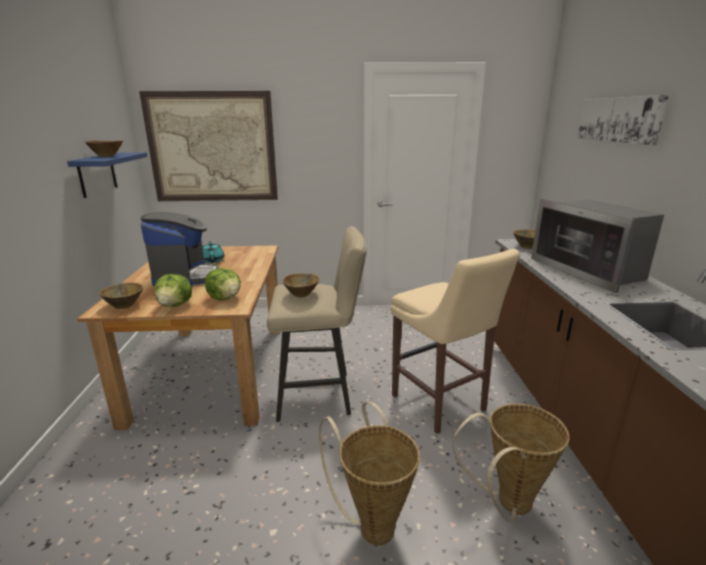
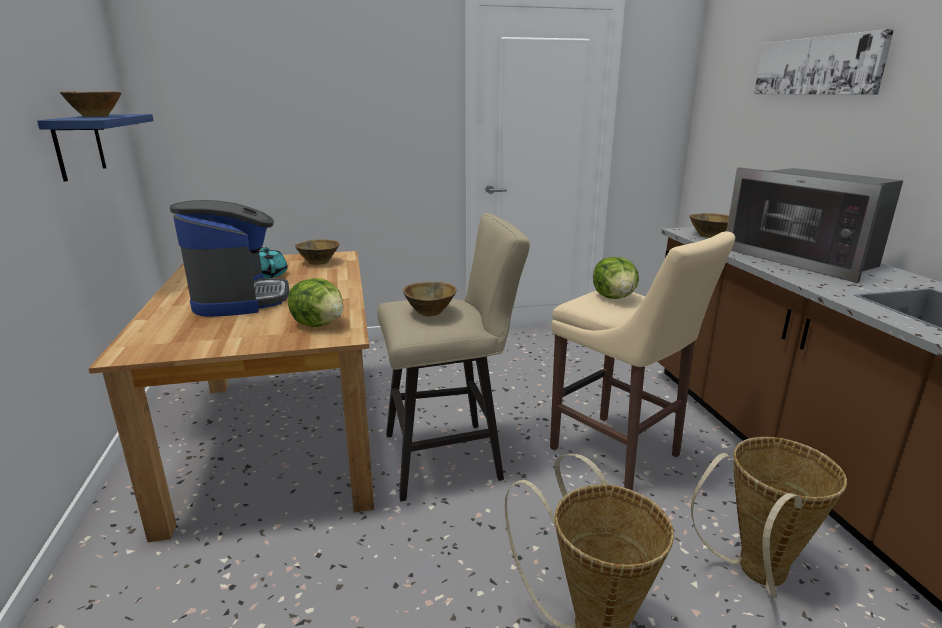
camera: 10 degrees left, 0 degrees up
(125, 305) = (162, 344): brown bowl -> brown bowl (319, 262)
(175, 305) = (246, 339): lettuce -> lettuce (614, 297)
(212, 148) = (246, 111): picture -> none

